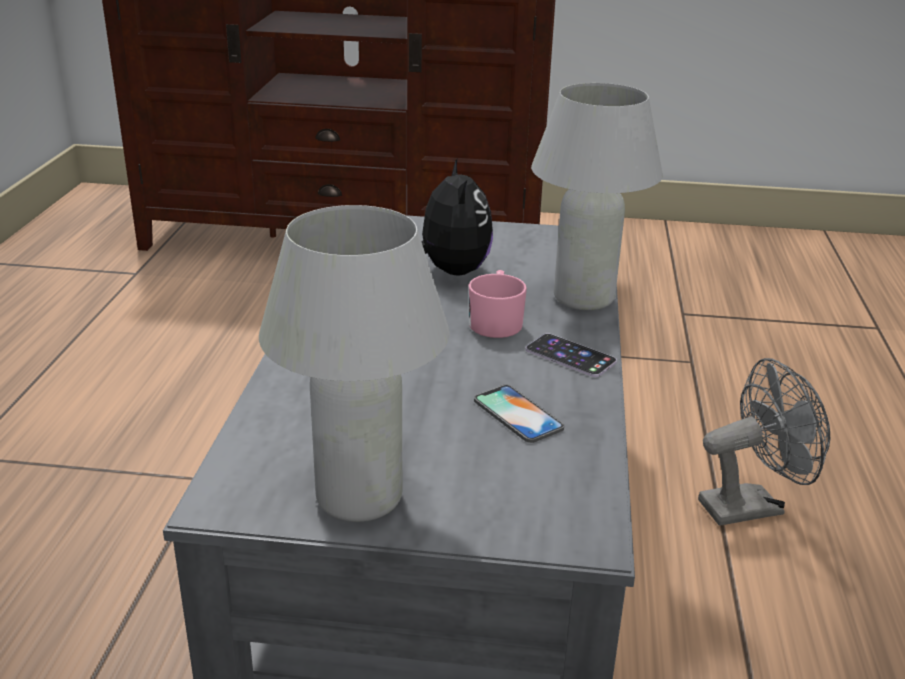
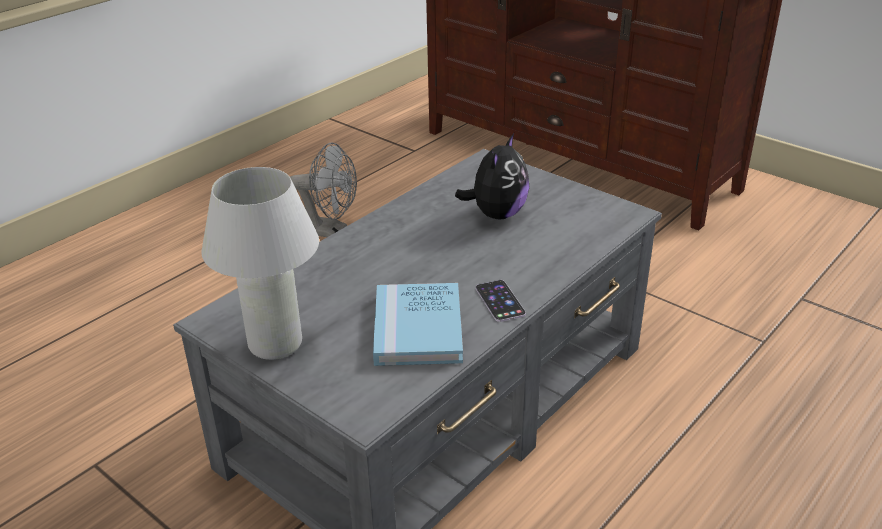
camera: 35 degrees right, 5 degrees up
(496, 321) = (482, 260): pink mug -> none
(518, 414) = (418, 328): phone -> blue book
(583, 298) = (563, 262): white table lamp -> none
(751, 505) = (688, 469): grey fan -> grey fan (330, 231)

